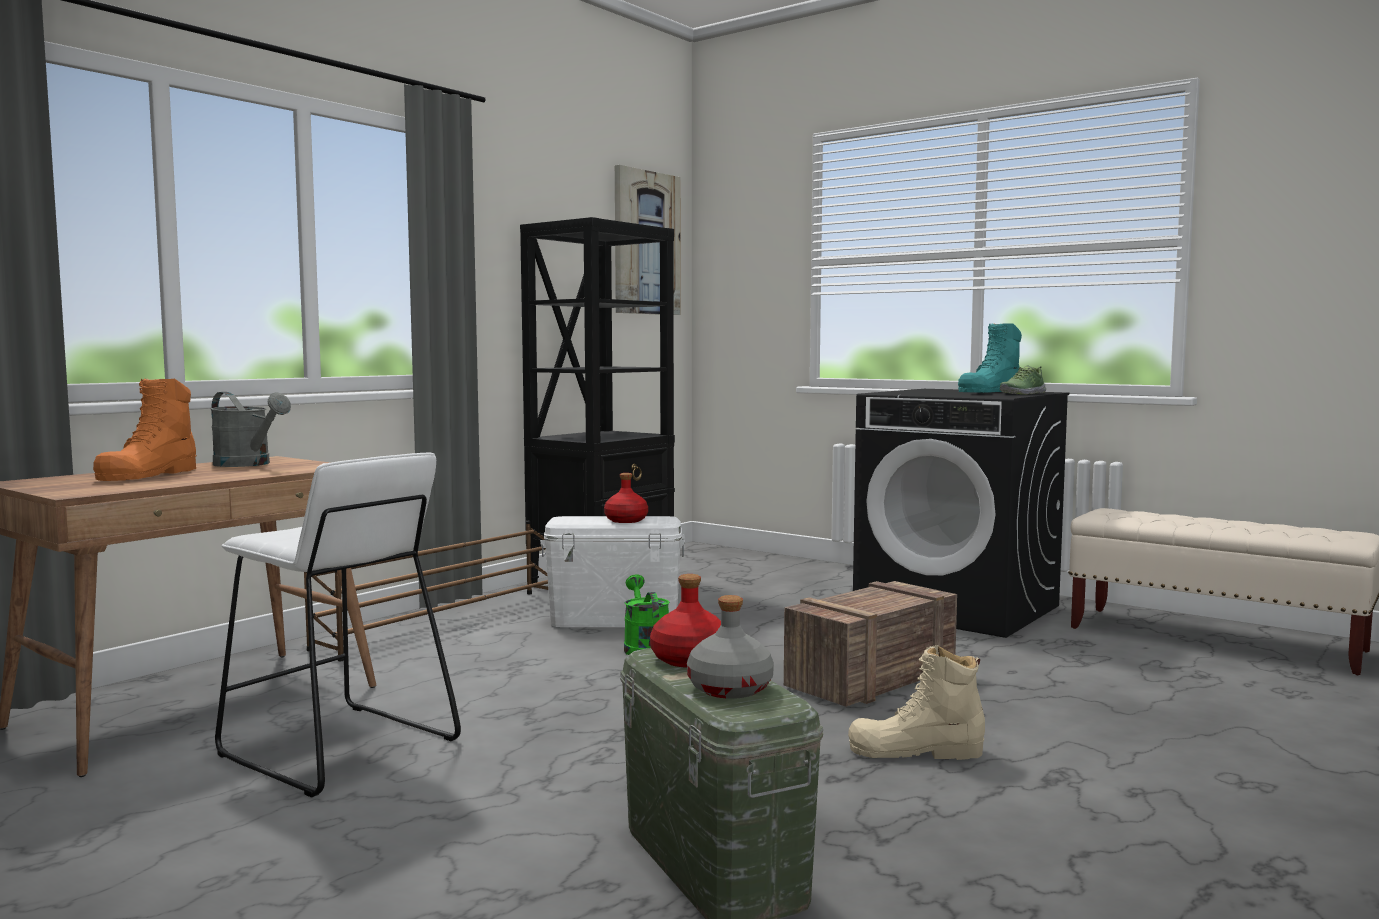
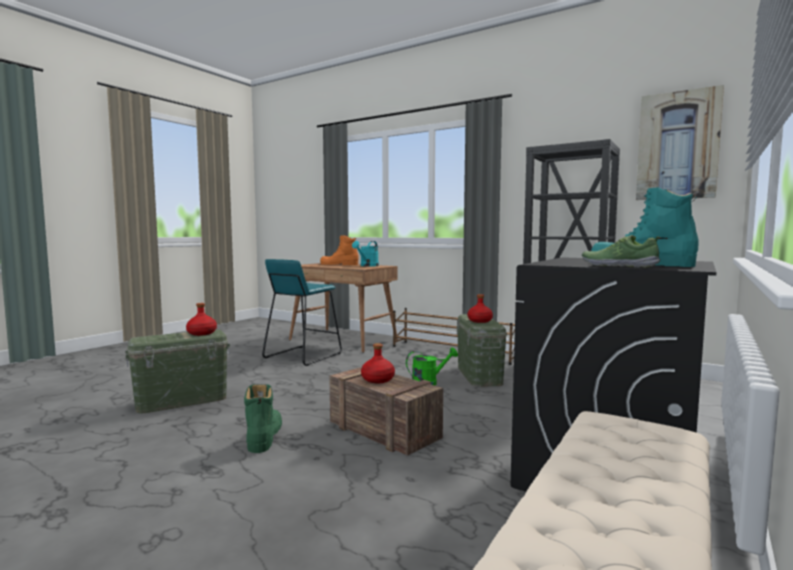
camera: 85 degrees right, 0 degrees up
(248, 464) = (367, 266): grey watering can -> turquoise watering can
(336, 748) = (302, 355): white stool -> turquoise stool
(614, 619) = (478, 375): white storage box -> green storage box
(731, 689) = (163, 337): grey bottle -> none
(867, 602) = (377, 380): none -> red bottle
(915, 751) = (264, 436): beige boot -> green boot

